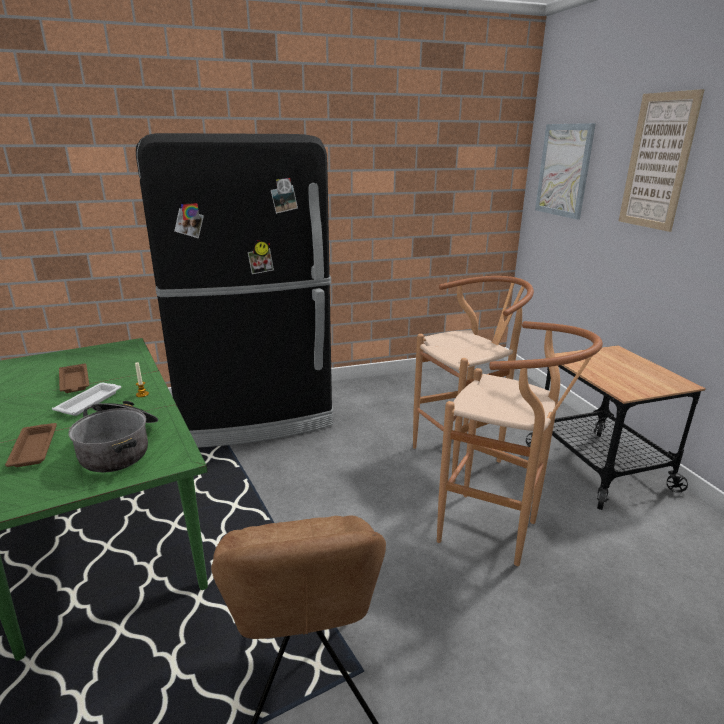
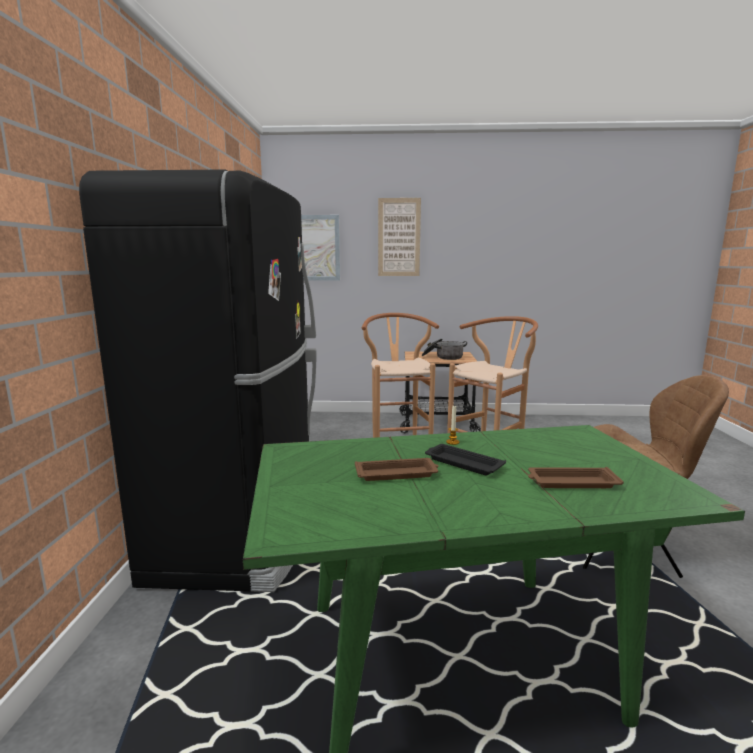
camera: 70 degrees left, 10 degrees down
(90, 402) = (462, 463): white tray -> black tray
(120, 448) = (567, 448): cooking pot -> cooking pot (443, 357)

